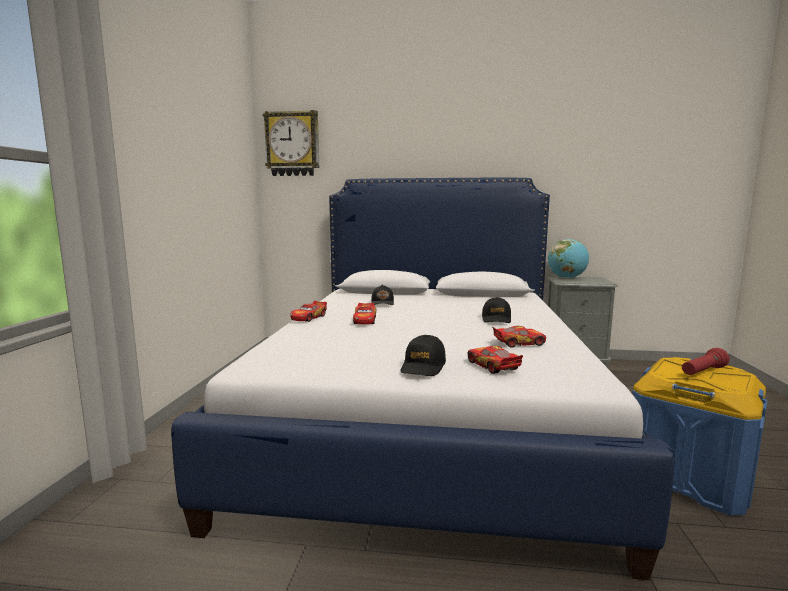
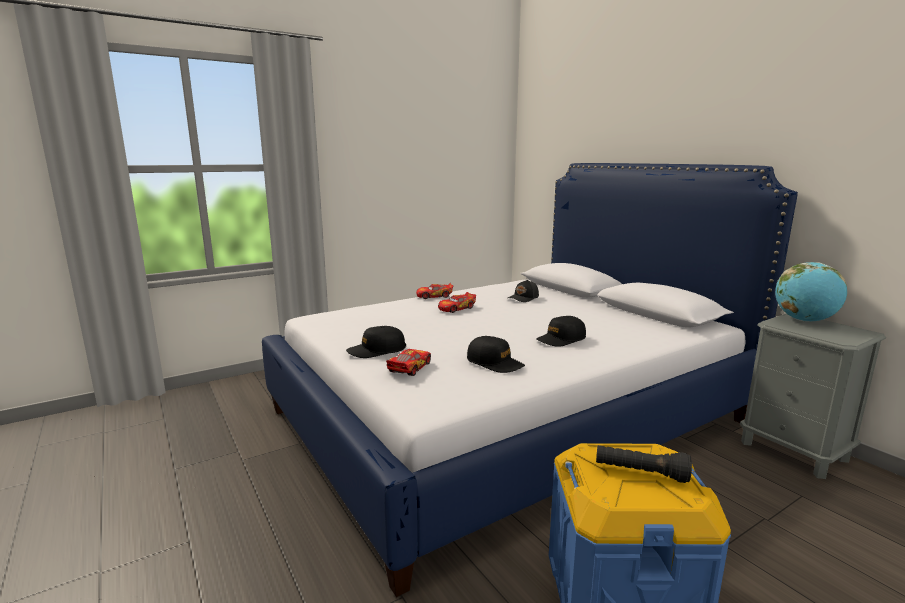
camera: 50 degrees right, 5 degrees up
(292, 144) = (541, 126): wall clock -> none
(519, 343) = (494, 363): toy car -> black cap
(703, 372) = (640, 473): red flashlight -> black flashlight

